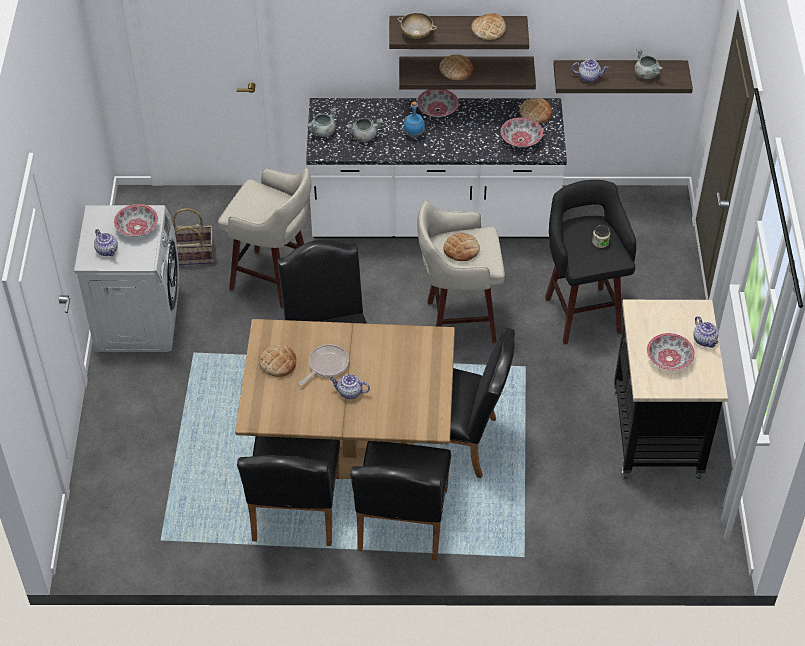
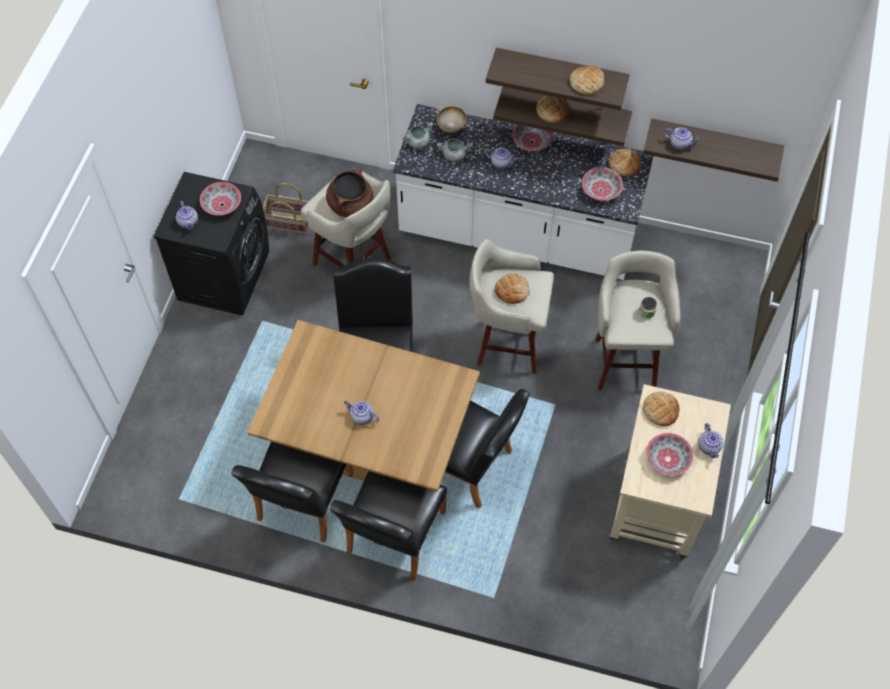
camera: 15 degrees right, 10 degrees up
(138, 319) = (224, 276): white washing machine -> black washing machine
(269, 205) = (350, 204): none -> brown cooking pot
(278, 363) = (306, 371): bread -> bread (660, 410)
(326, 365) = (349, 383): frying pan -> none
(414, 135) = (501, 163): blue bottle -> teapot
(416, 34) = (515, 73): beige bowl -> beige bowl (451, 126)
(582, 312) = (625, 361): black stool -> beige stool
(646, 74) = (737, 152): grey cooking pot -> none
(657, 435) = (656, 504): black cart -> beige cart

